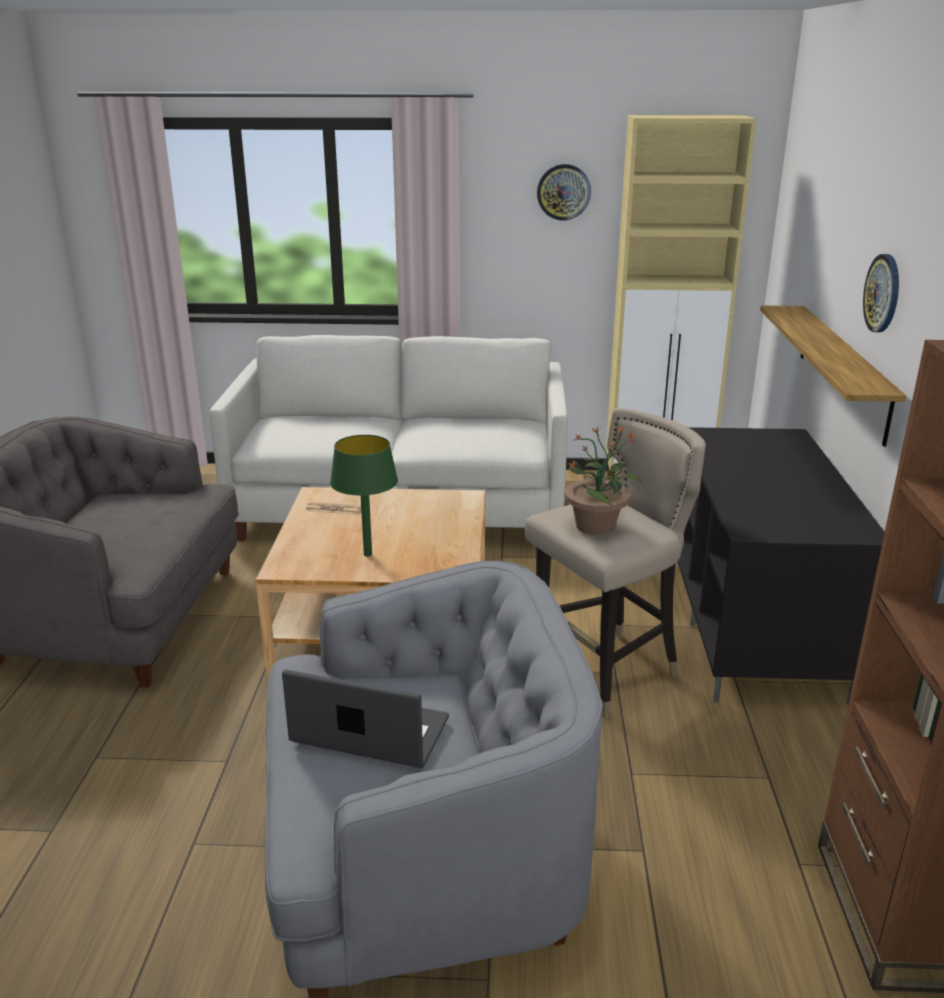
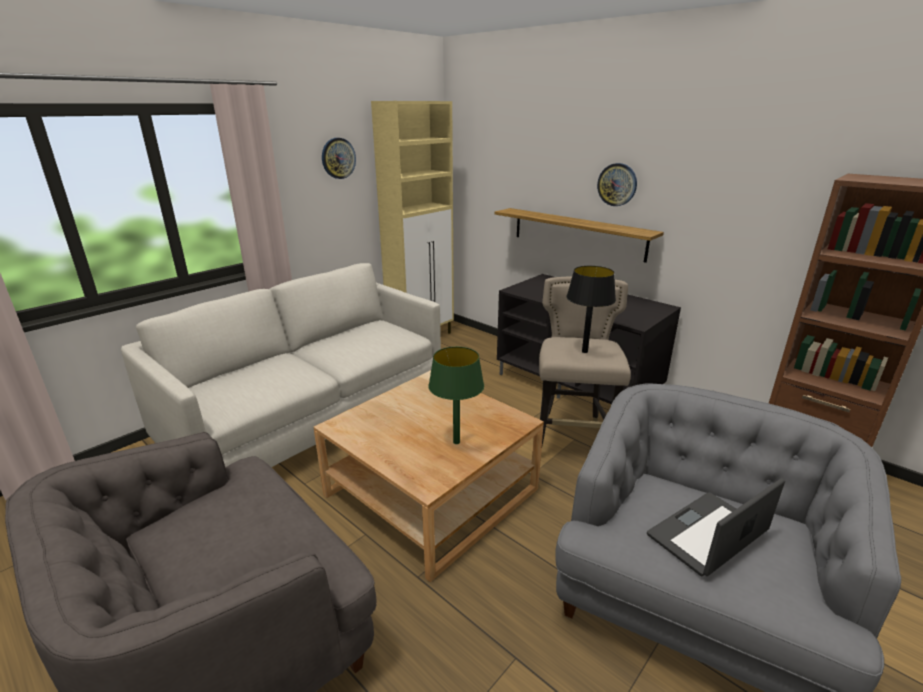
camera: 50 degrees left, 0 degrees up
(333, 509) = (370, 428): newspaper -> none
(596, 525) = (585, 351): potted plant -> black table lamp

